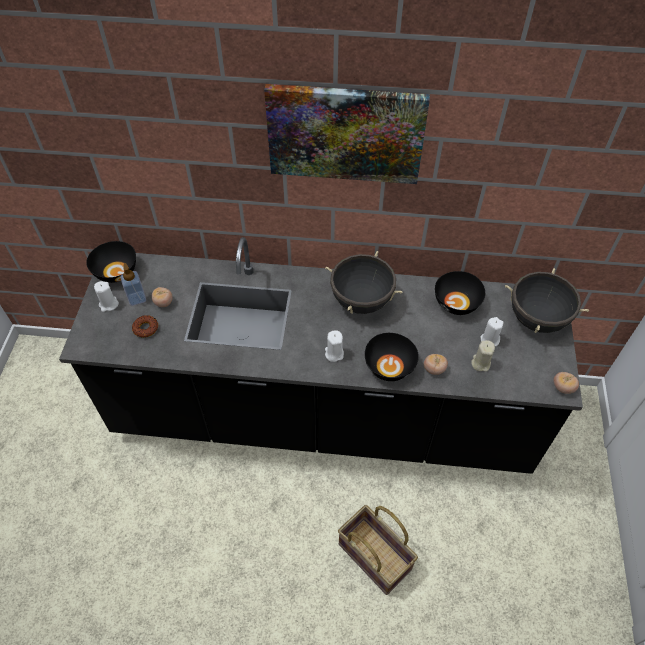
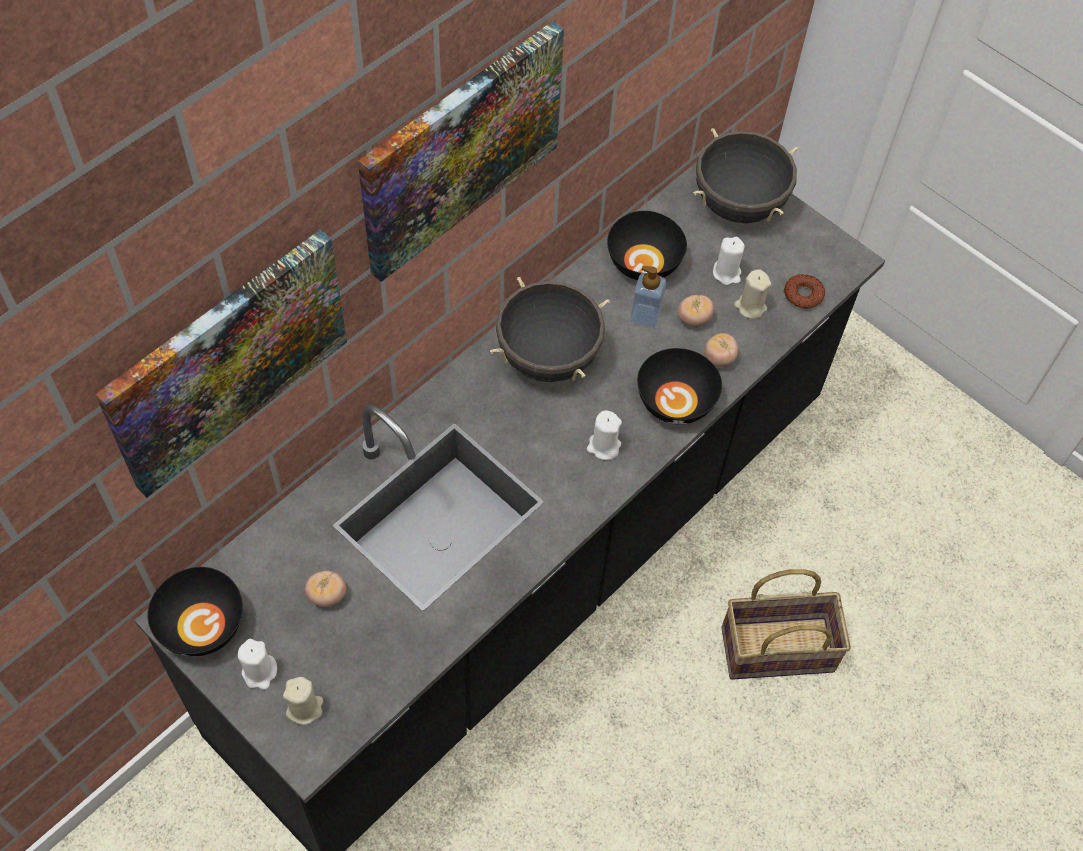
camera: 55 degrees left, 5 degrees up
(103, 330) = (305, 708): none -> beige candle
(137, 298) = (284, 626): soap dispenser -> soap dispenser (645, 315)
(146, 328) = (354, 647): donut -> donut (803, 294)
(169, 146) = (226, 360): none -> picture
(563, 387) = (847, 257): tomato -> tomato (693, 319)

